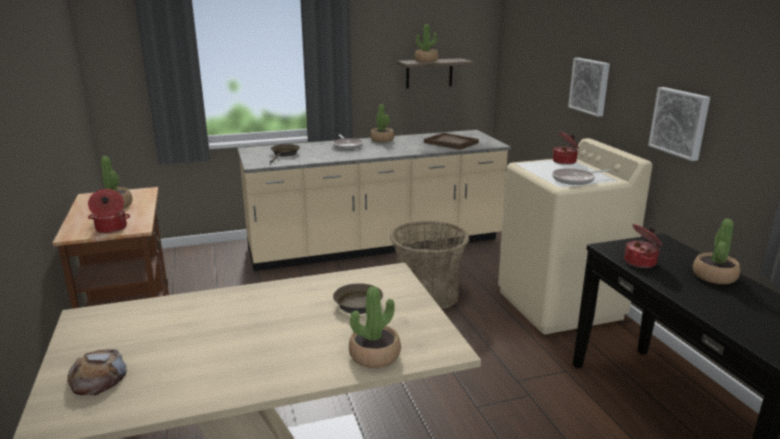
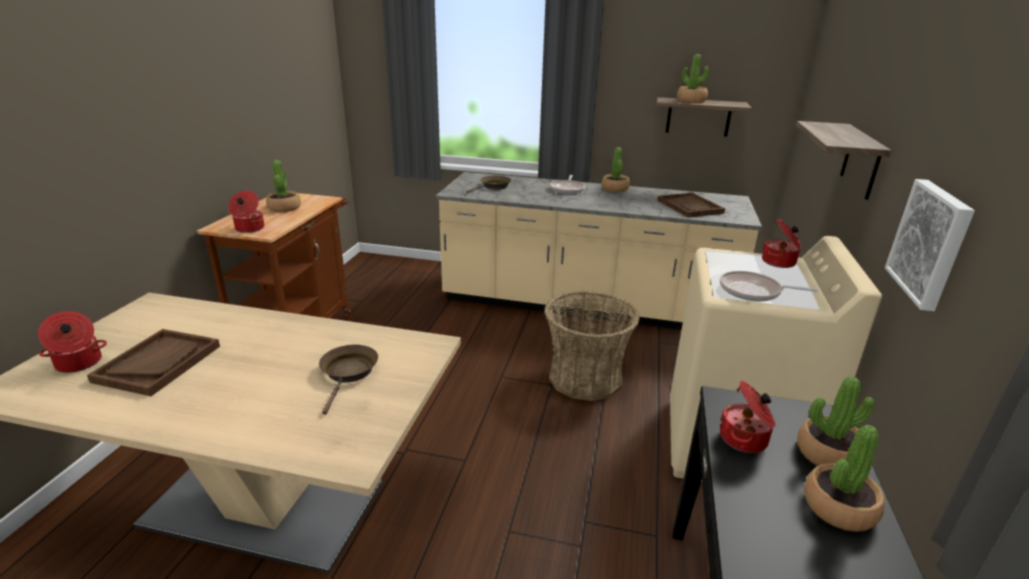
camera: 30 degrees right, 5 degrees up
(98, 378) = (78, 363): bread -> cooking pot
(183, 352) = (158, 363): none -> brown tray
(374, 355) = (282, 434): potted plant -> potted plant (828, 454)
(590, 86) = (861, 161): picture -> shelf

